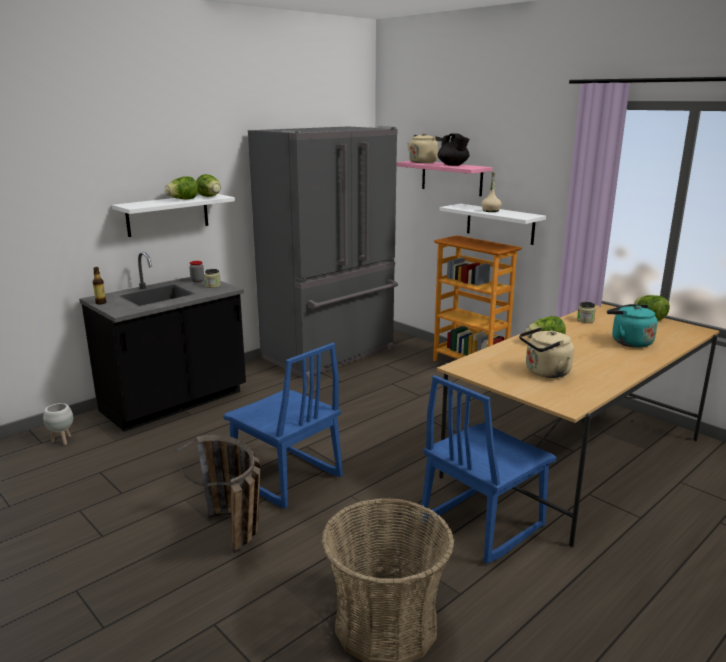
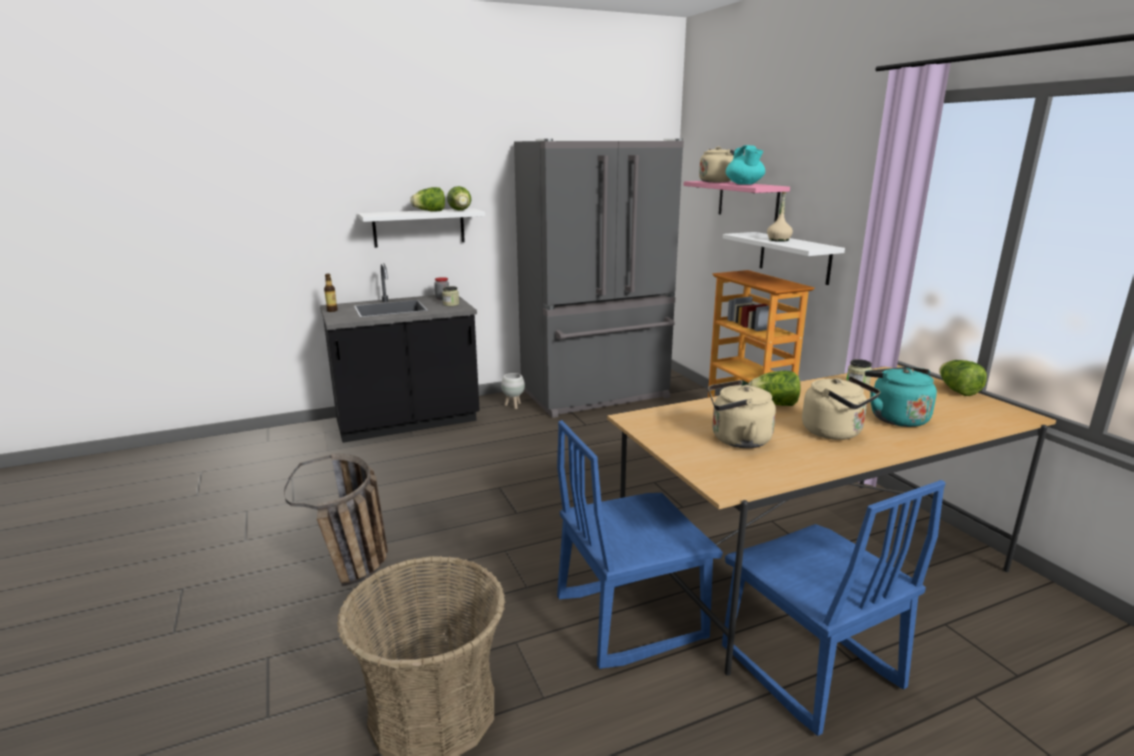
camera: 20 degrees right, 0 degrees up
(62, 441) = (285, 442): white planter -> white planter (513, 406)
(286, 478) = (453, 518): blue chair -> blue chair (808, 668)
(453, 165) = (744, 184): black teapot -> turquoise teapot
(602, 358) = (835, 432): none -> beige kettle

